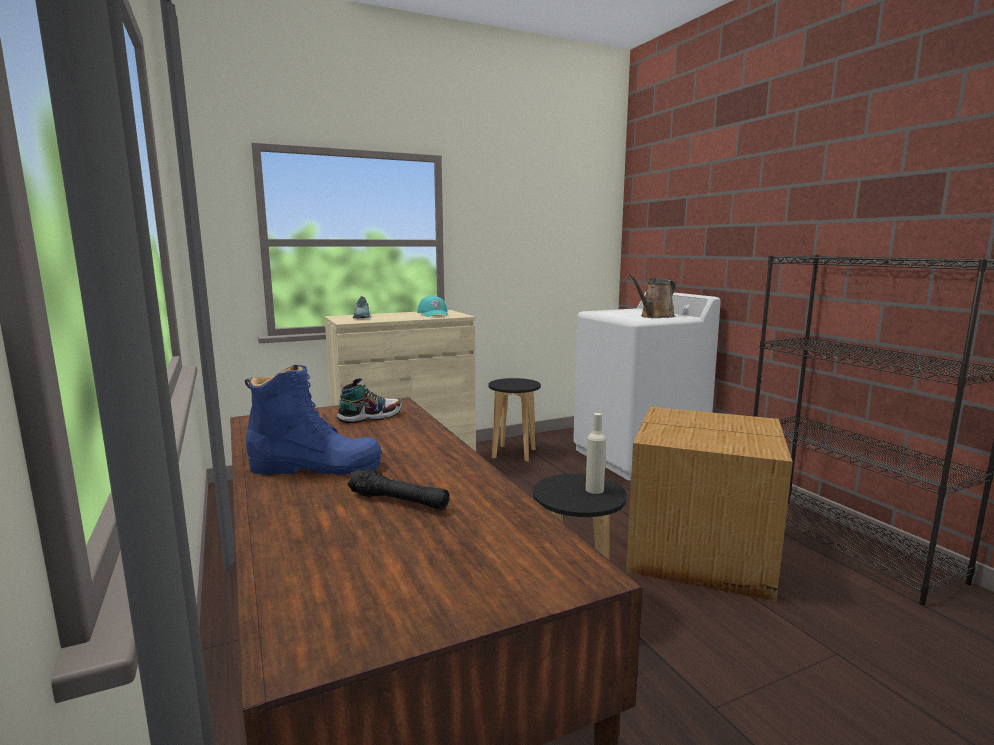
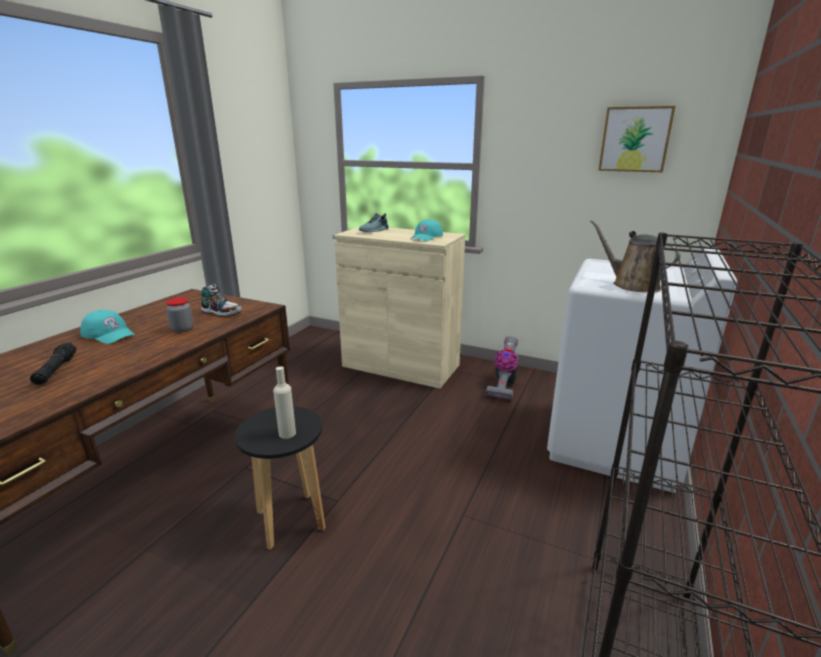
camera: 50 degrees right, 10 degrees up
(316, 467) = (109, 334): blue boot -> turquoise cap
(388, 436) = (182, 329): none -> jar
(514, 454) = (504, 384): black stool -> vacuum cleaner
(565, 218) = (635, 139): none -> picture
(655, 316) = (631, 285): brown watering can -> brown watering can turned 45 degrees clockwise
(702, 553) = (458, 562): cardboard box -> none

